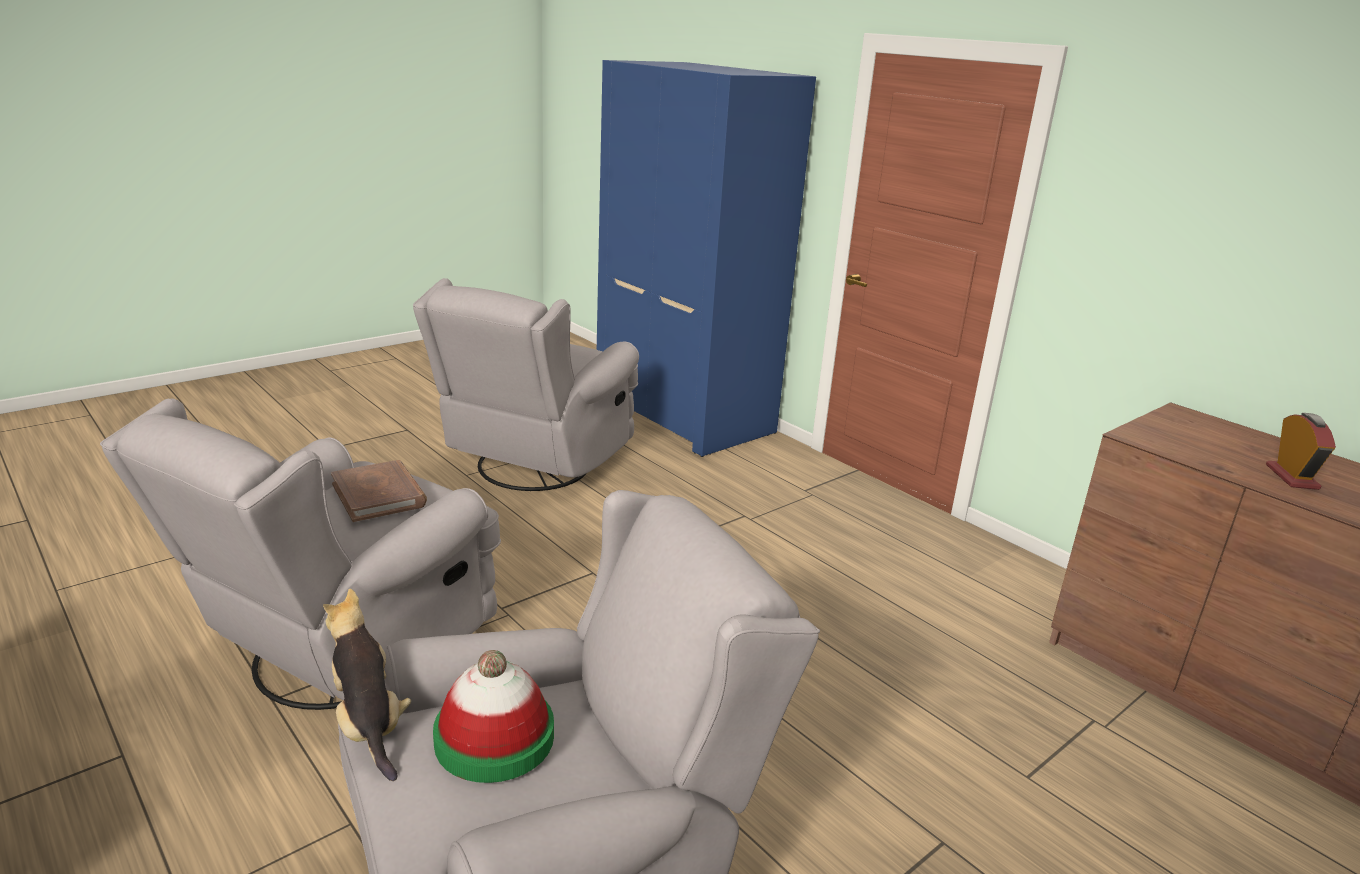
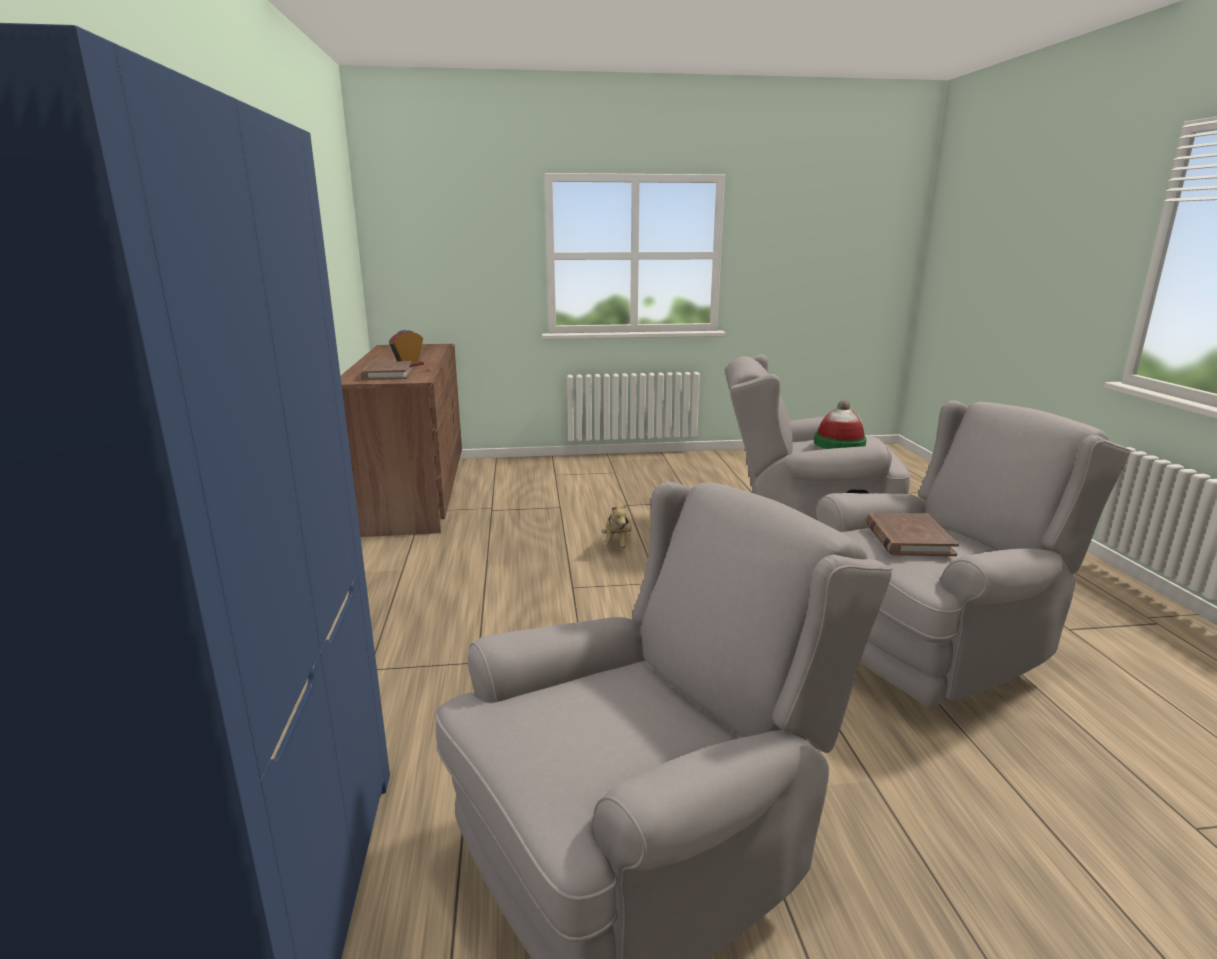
camera: 145 degrees left, 5 degrees down
(368, 724) = (894, 458): plush toy -> plush toy (618, 544)
(1212, 441) = (387, 374): none -> brown book

